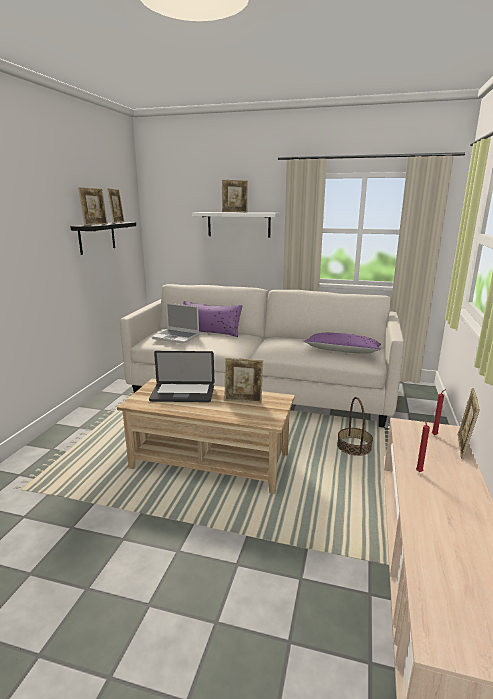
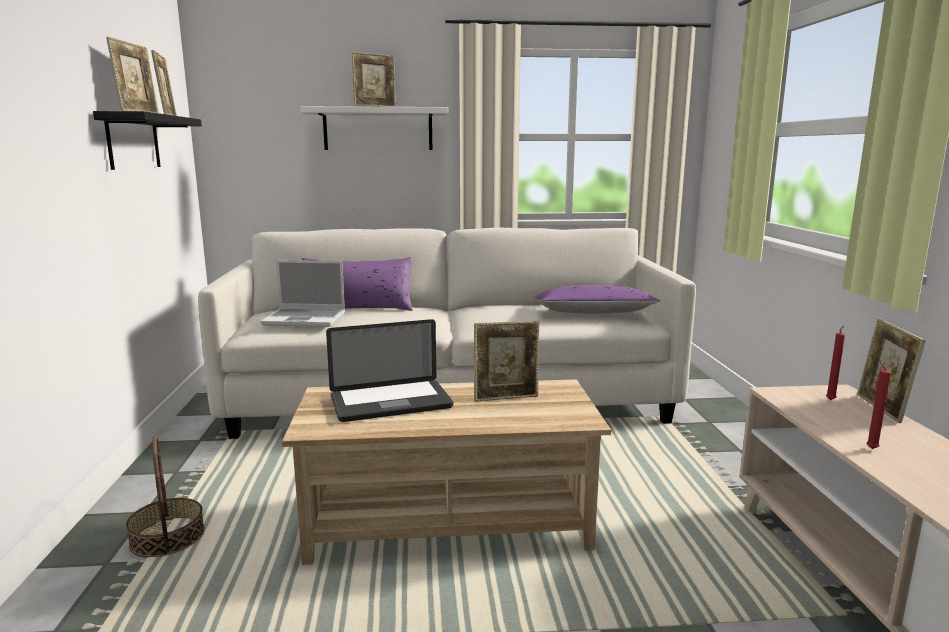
camera: 20 degrees left, 5 degrees down
(354, 446) = (652, 456): basket -> basket (168, 537)

